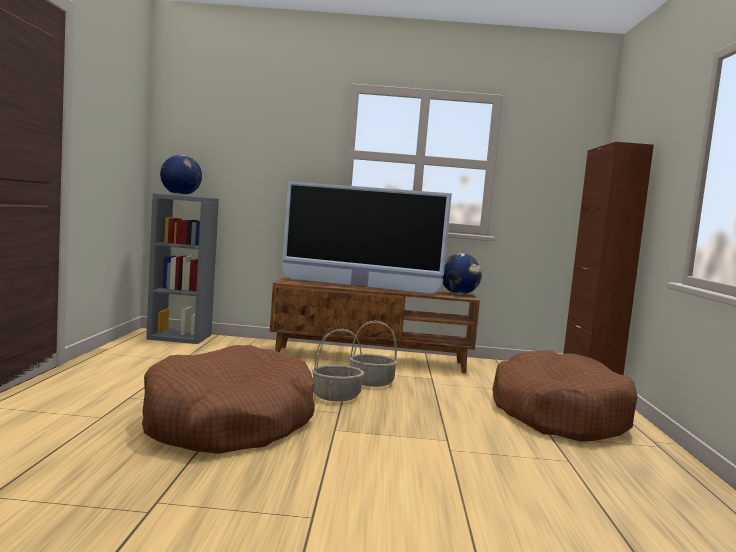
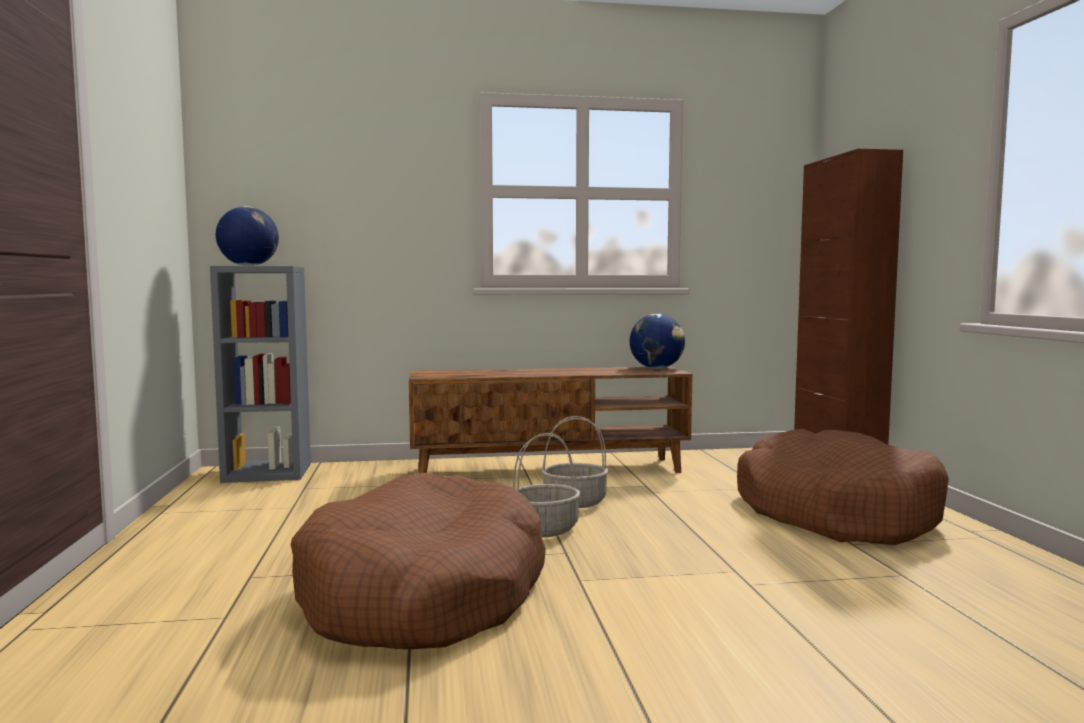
camera: 10 degrees left, 0 degrees up
(359, 286) = (525, 371): television -> none

